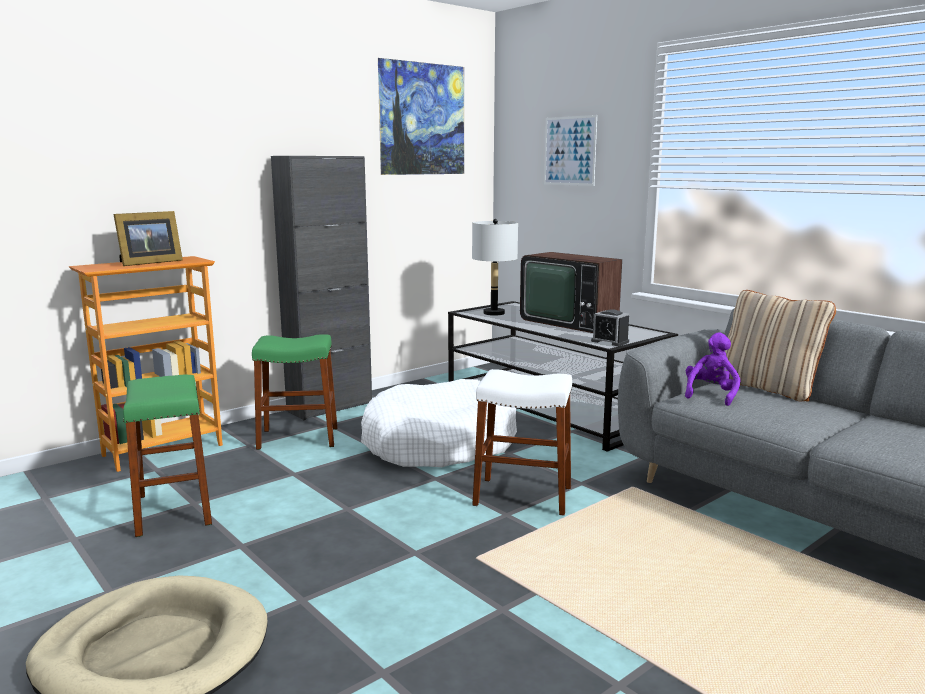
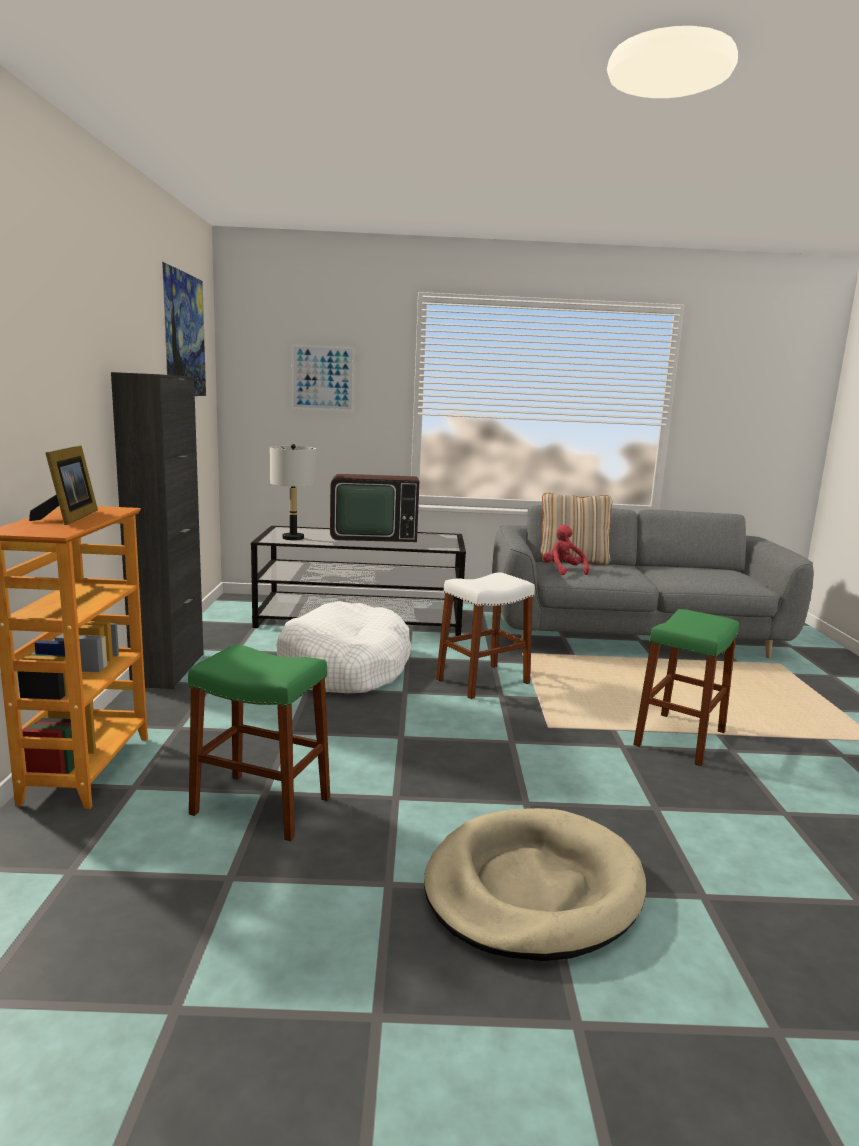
camera: 50 degrees left, 0 degrees up
(298, 438) = (212, 705): green stool -> green stool (680, 738)
(610, 341) = (445, 546): alarm clock -> none
(711, 395) = (563, 571): purple plush toy -> red plush toy

